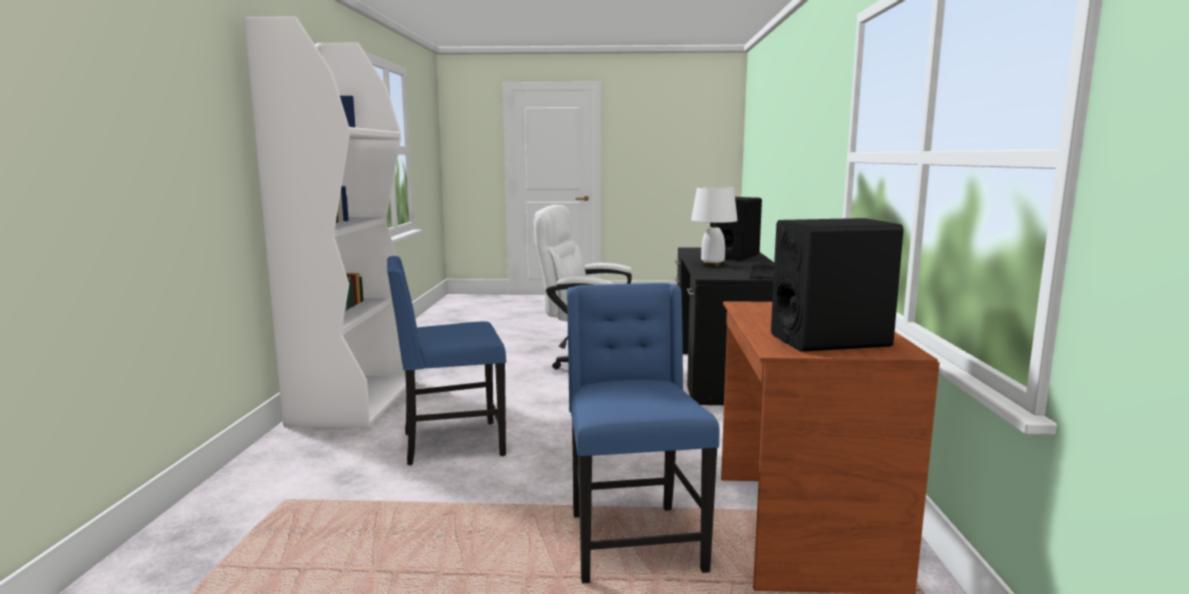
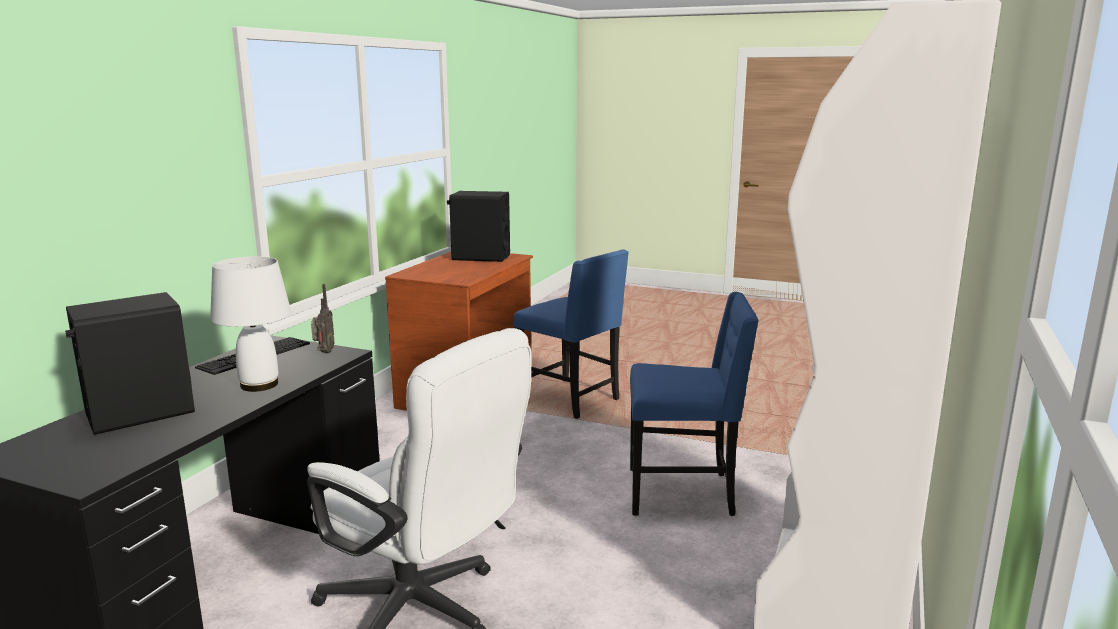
camera: 160 degrees left, 5 degrees up
(632, 540) = (571, 400): blue chair -> blue chair turned 60 degrees counterclockwise
(723, 276) = (324, 352): none -> radio

